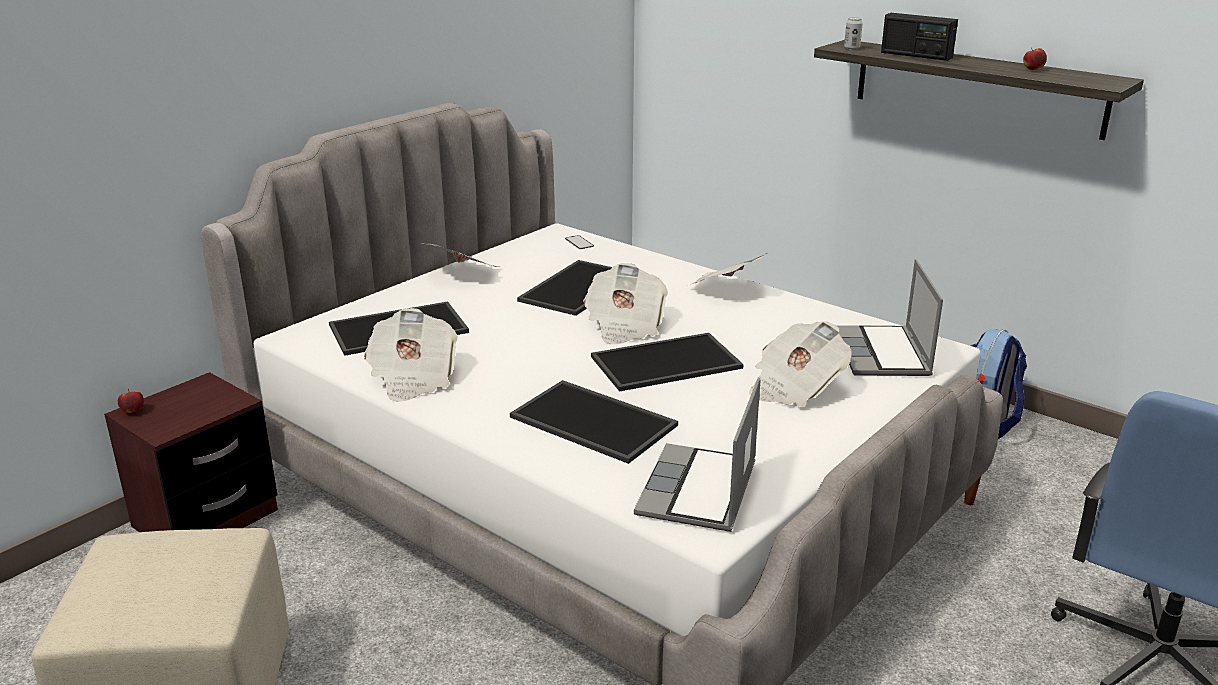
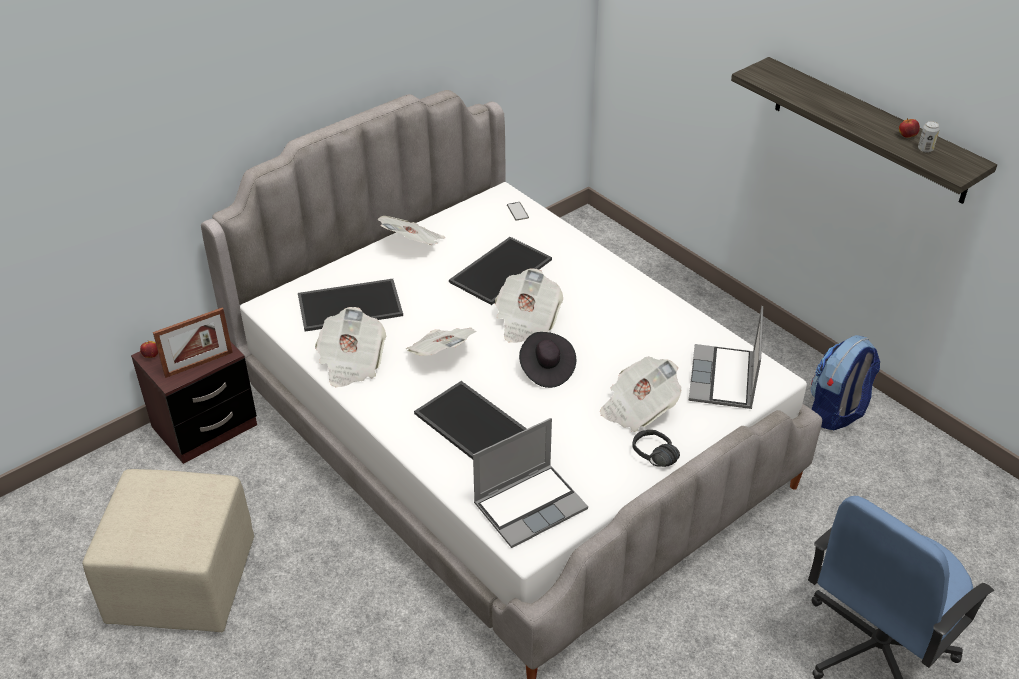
camera: 10 degrees right, 15 degrees up
(200, 414) = (199, 364): none -> picture frame
(665, 363) = (546, 369): tray -> black hat
(699, 492) = (530, 505): laptop -> laptop turned 150 degrees counterclockwise
(725, 289) = (622, 286): newspaper -> newspaper (441, 354)
(833, 431) = (650, 459): none -> black headphones
(851, 48) = (765, 77): can -> can (925, 149)
(916, 55) = (816, 97): radio -> none

